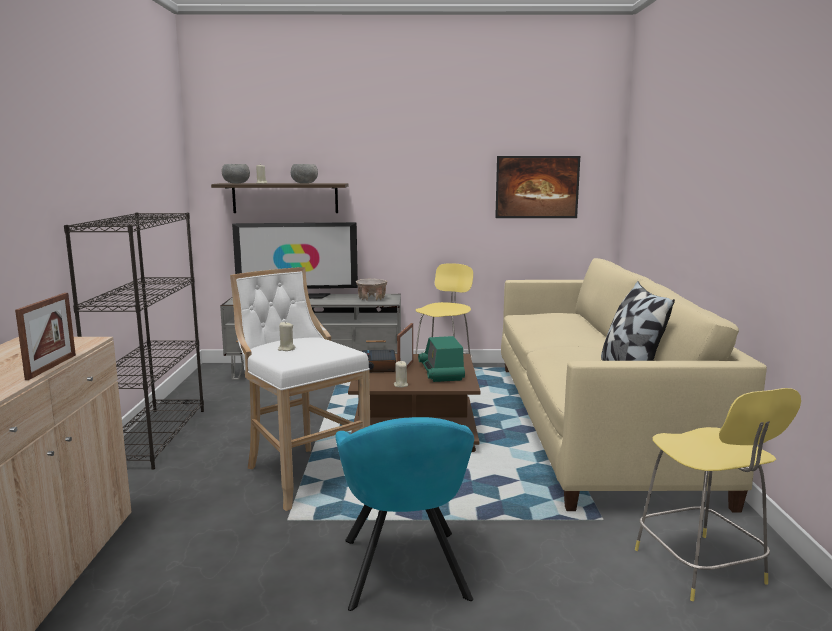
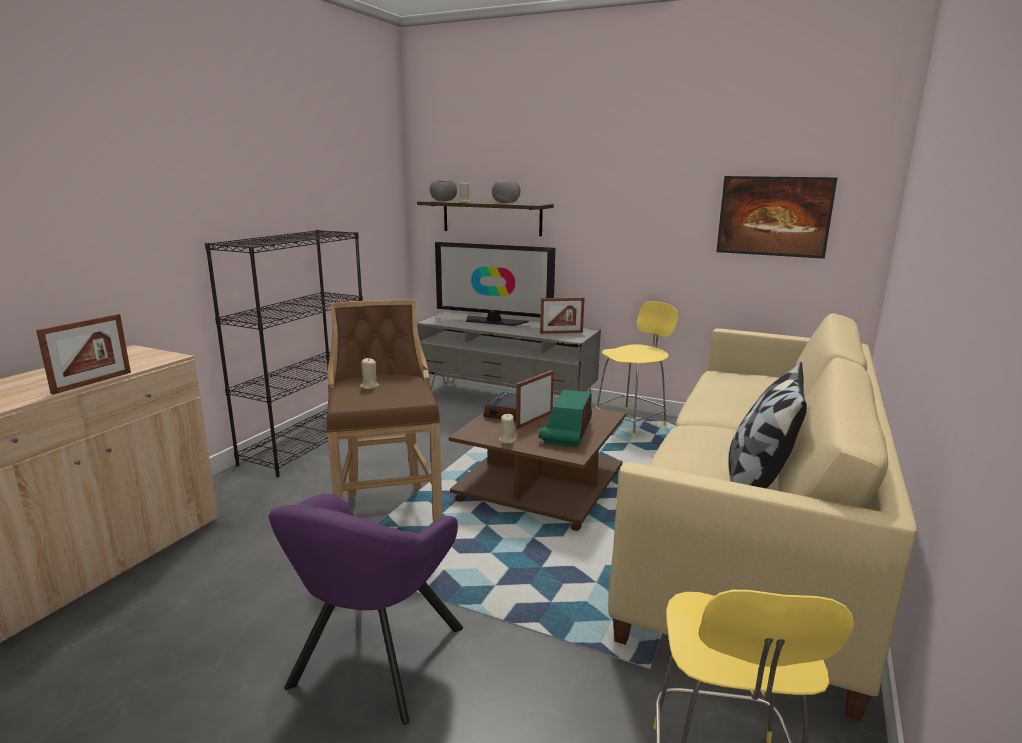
camera: 25 degrees right, 5 degrees up
(302, 474) = (388, 514): white stool -> brown stool
(371, 299) = (561, 333): beige bowl -> picture frame
(405, 573) = (373, 662): turquoise armchair -> purple armchair

